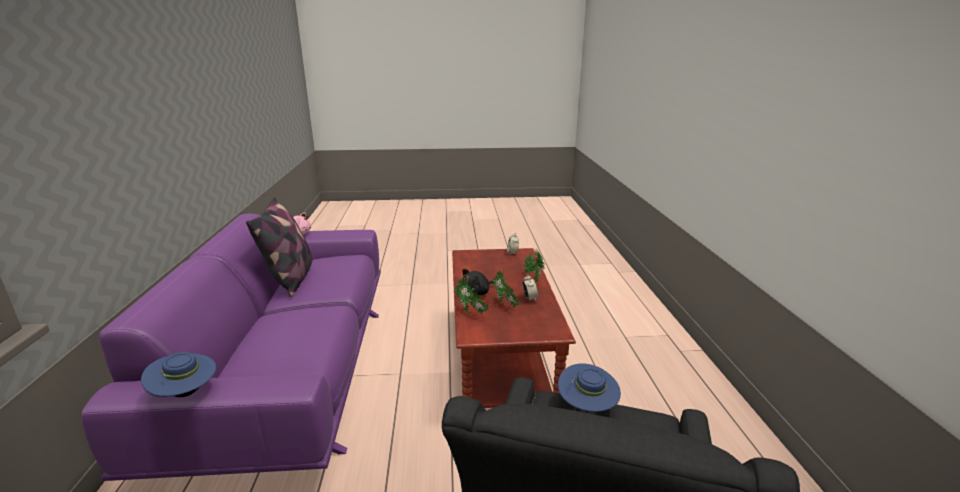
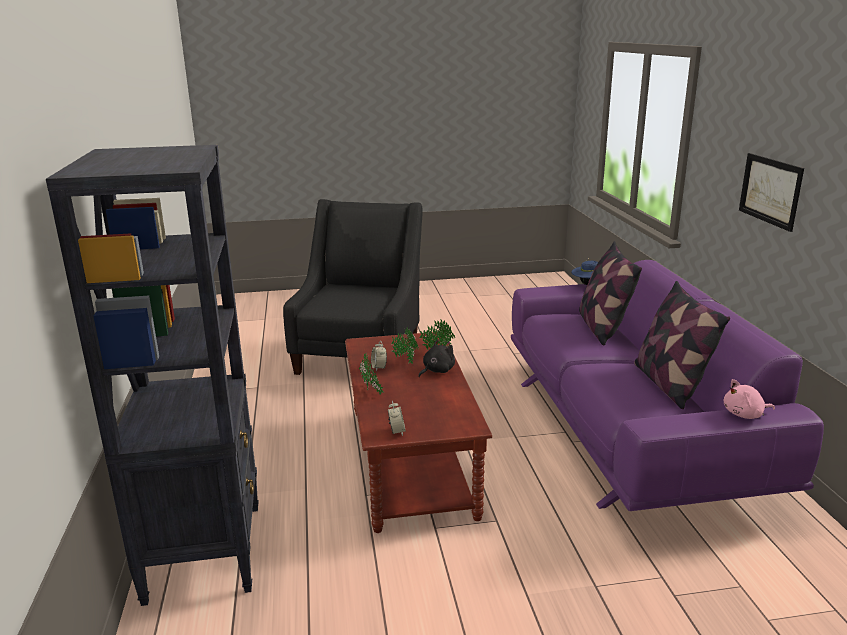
camera: 175 degrees right, 0 degrees up
(125, 143) = (770, 190): none -> picture
(261, 342) = (602, 328): none -> pillow
(586, 406) = (351, 311): blue hat -> none
(627, 308) = (205, 551): none -> black bookcase

